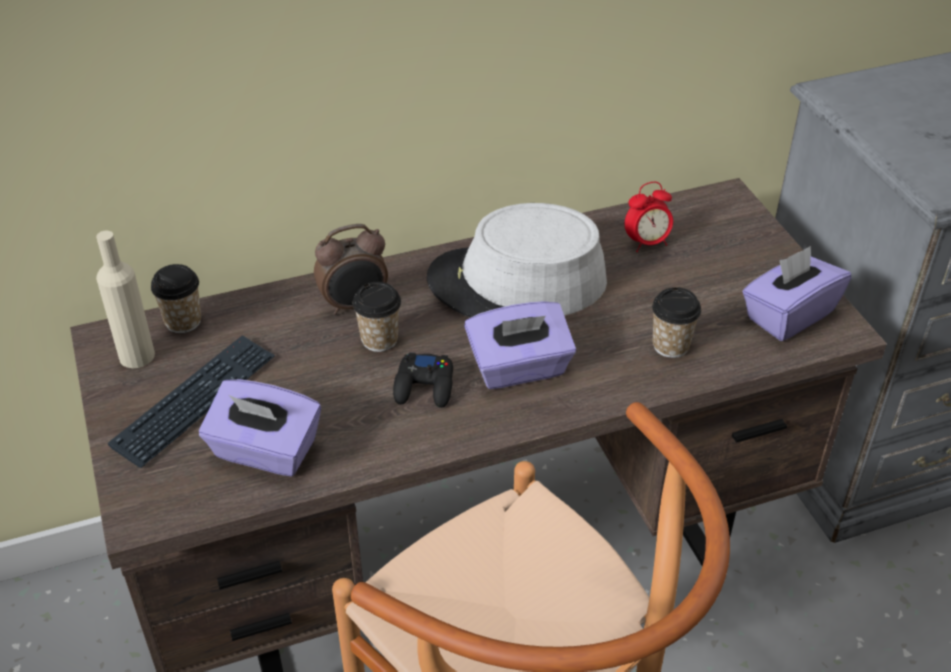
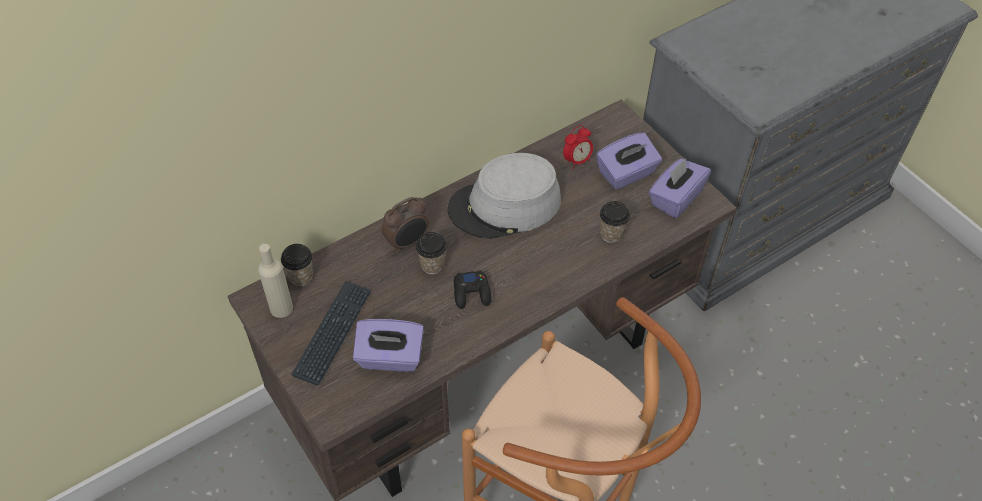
camera: 15 degrees left, 10 degrees up
(519, 368) = (525, 268): purple tissue box -> purple tissue box (626, 174)

